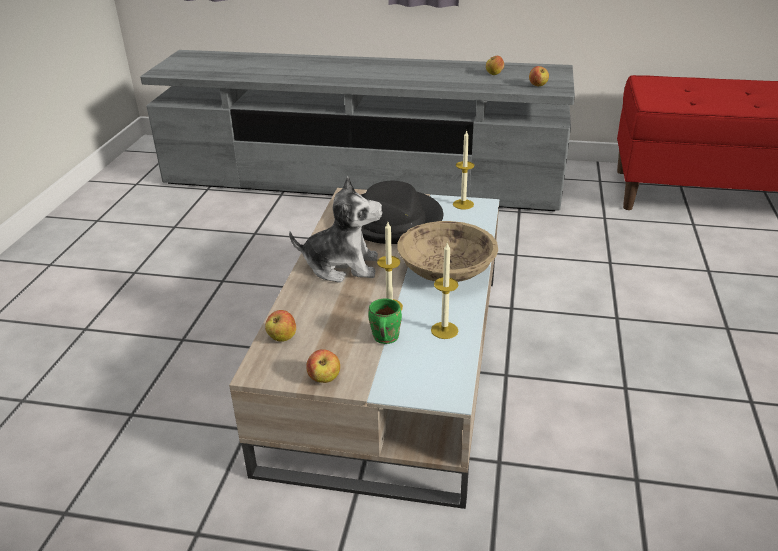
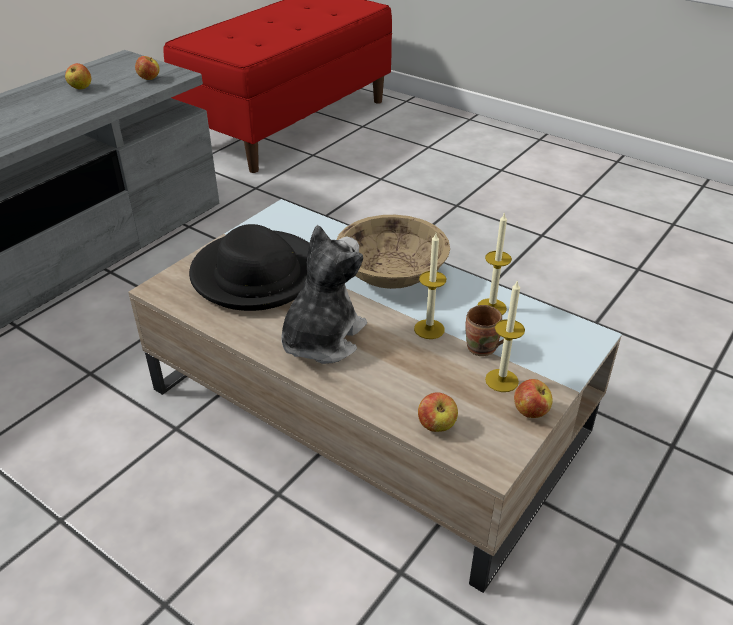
camera: 65 degrees left, 5 degrees up
(384, 338) = (482, 349): green mug -> brown mug
(463, 204) = (269, 221): candle -> candle (501, 380)

